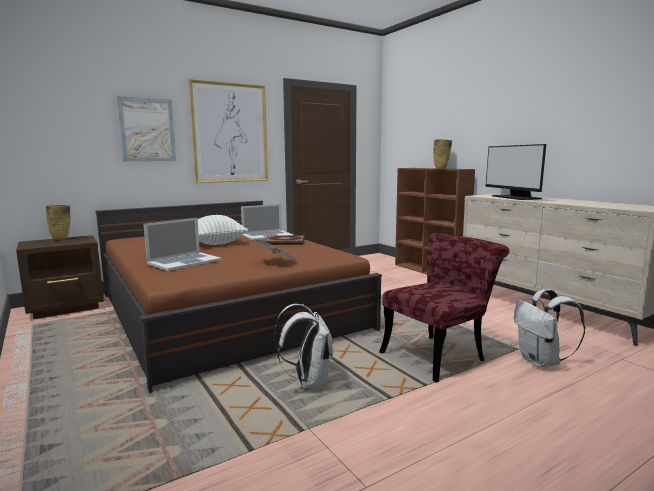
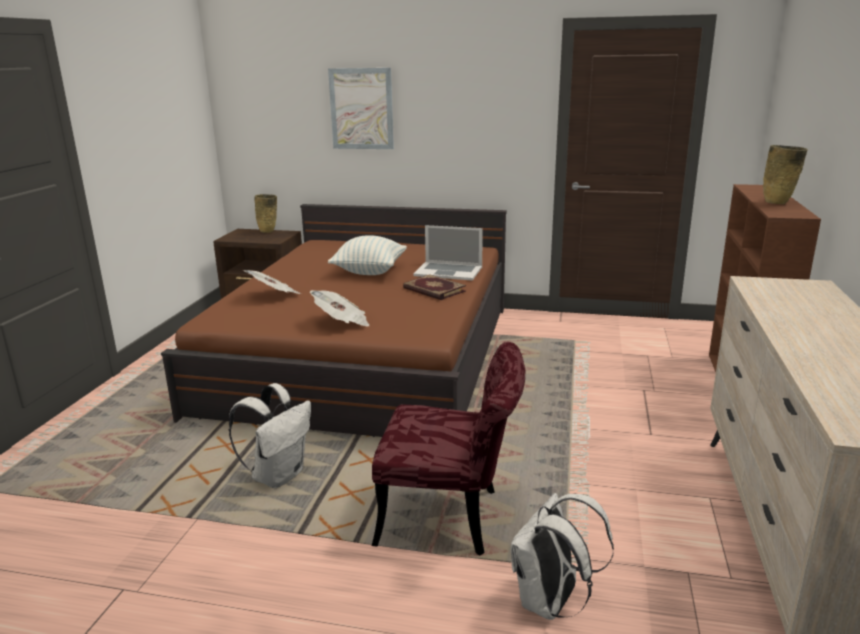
camera: 45 degrees right, 10 degrees up
(184, 261) = (274, 295): laptop -> newspaper
(230, 133) = (469, 110): picture -> none
(515, 197) = (794, 306): monitor -> none

